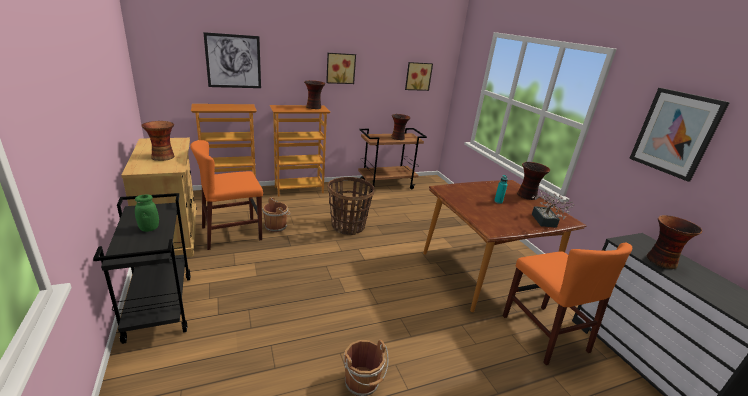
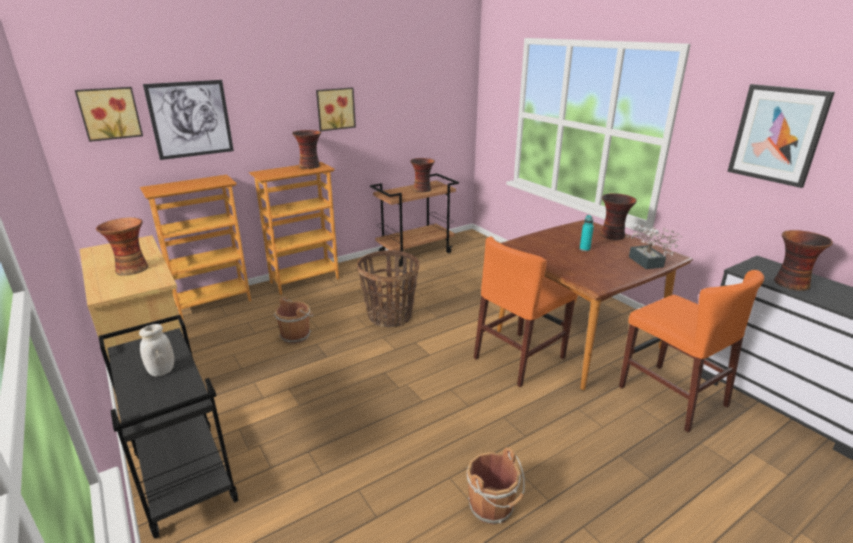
camera: 10 degrees left, 0 degrees up
(149, 228) = (162, 371): green jar -> white jar
(232, 233) = (239, 357): orange chair -> orange chair (519, 358)
(418, 76) = (433, 105): picture -> picture (109, 113)

